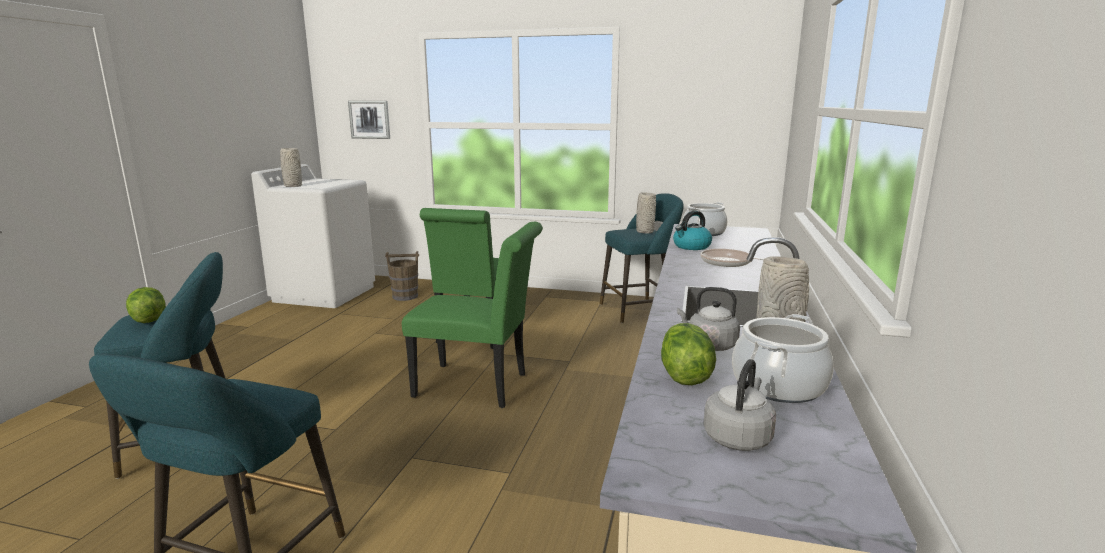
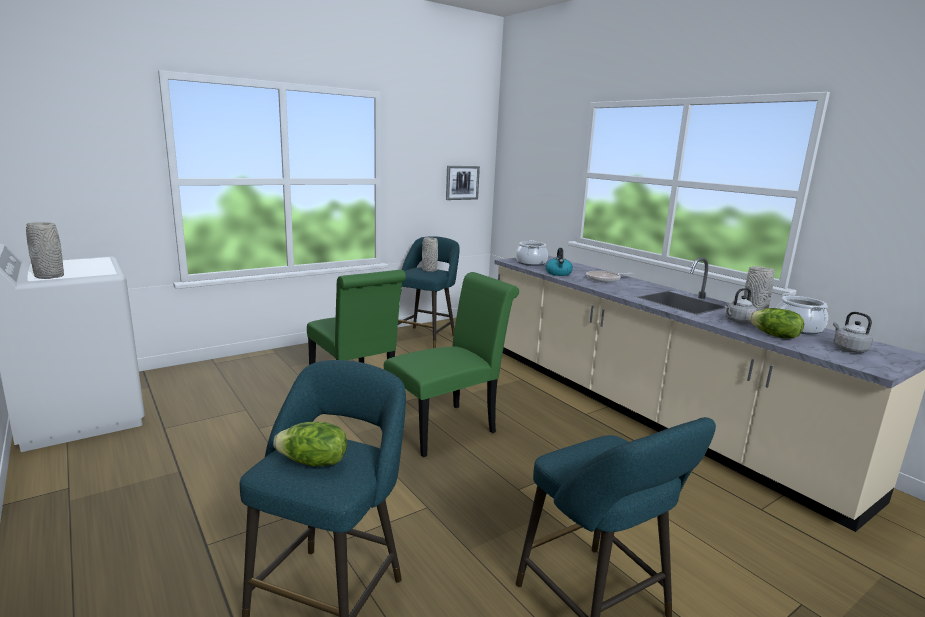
camera: 50 degrees left, 0 degrees up
(370, 119) = (82, 175): picture -> picture (462, 182)
(405, 296) = (201, 387): brown bucket -> none

